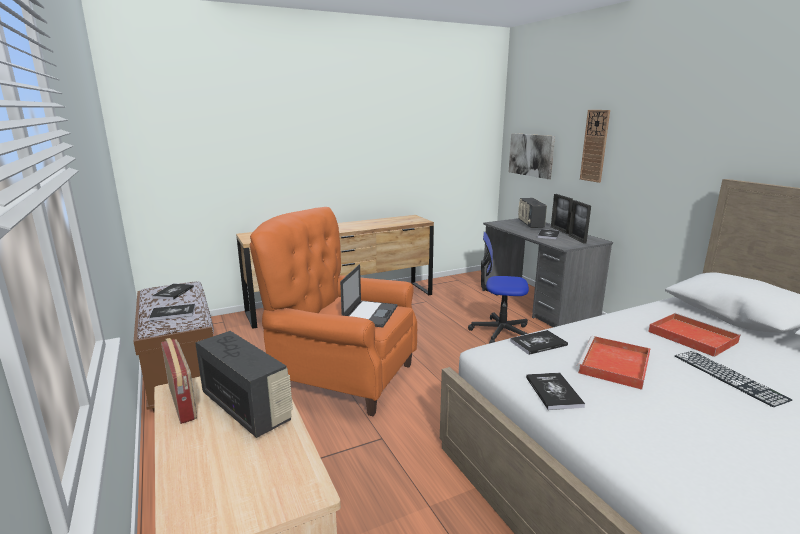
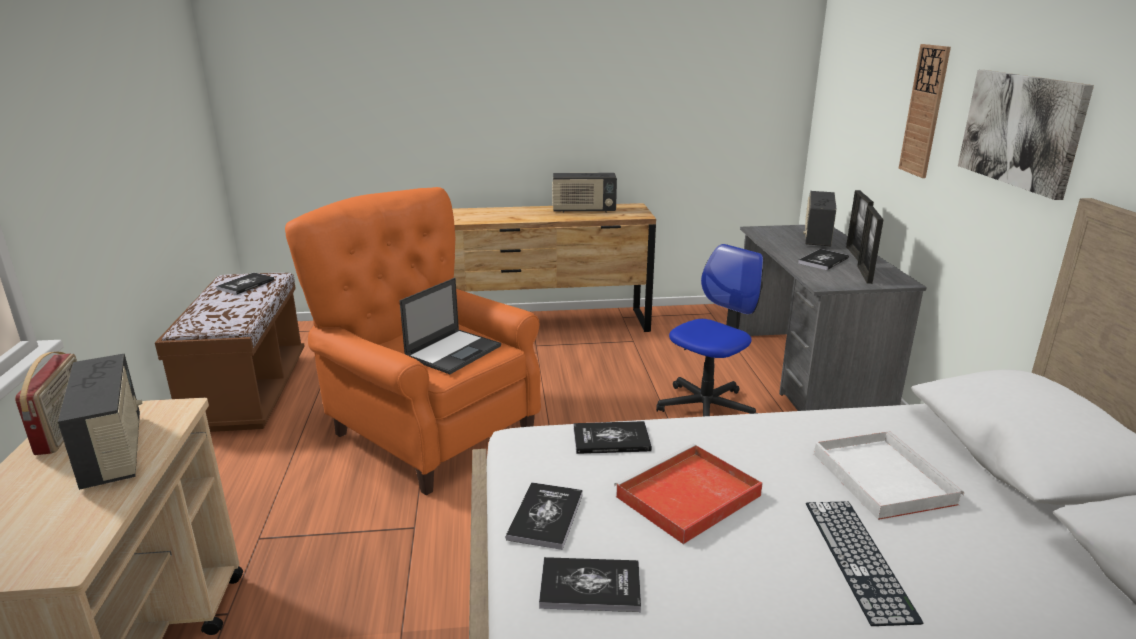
camera: 20 degrees right, 5 degrees up
(173, 313) = (219, 313): book -> book (590, 586)
(385, 221) = (583, 210): none -> radio
(500, 332) = (707, 408): office chair -> office chair turned 105 degrees clockwise
(531, 155) = (846, 117): picture -> picture (1021, 130)
(690, 336) = (880, 477): red tray -> white tray

